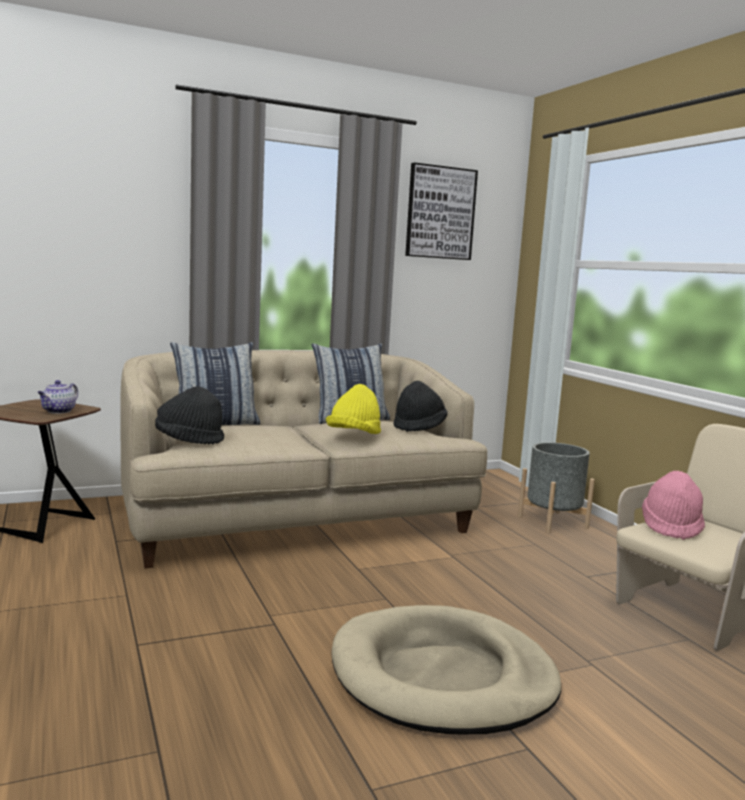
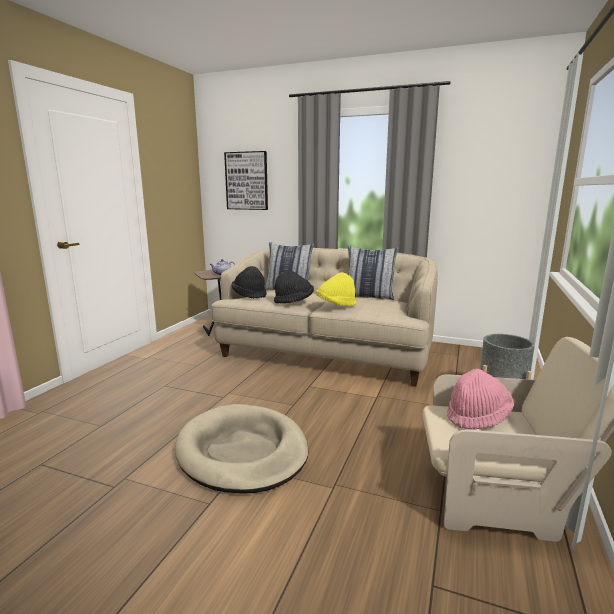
camera: 45 degrees right, 5 degrees up
(419, 427) = (395, 306): black hat -> black hat (294, 301)
(440, 213) = (479, 148): picture -> picture (247, 181)

